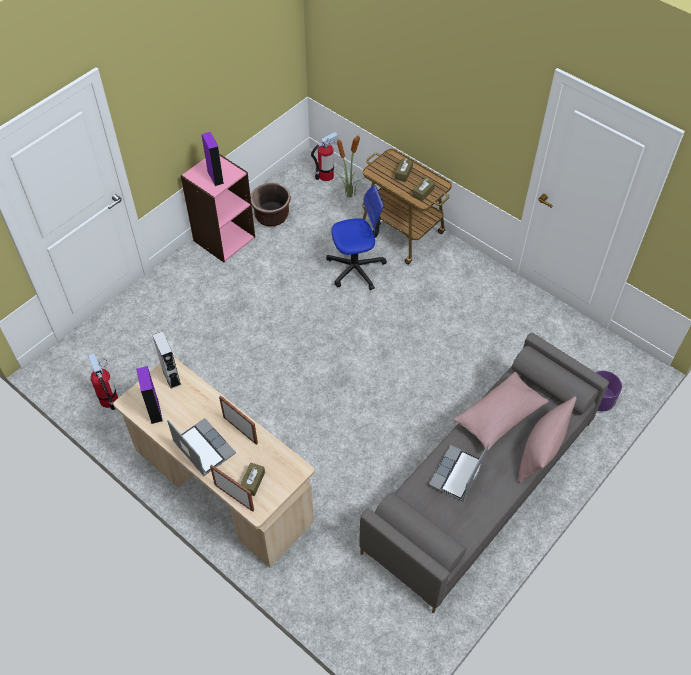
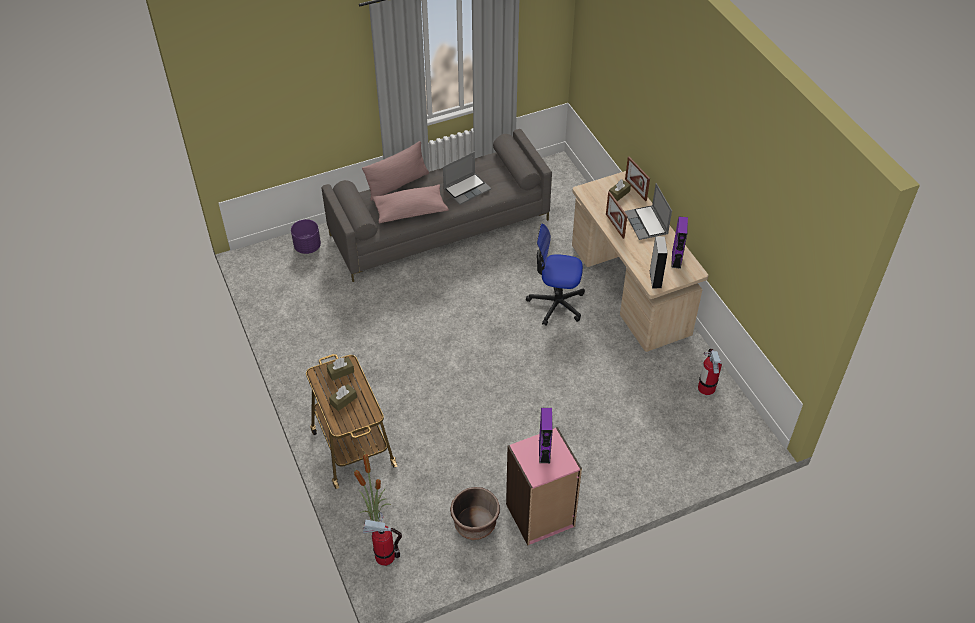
camera: 155 degrees left, 5 degrees down
(356, 268) = (422, 427): office chair -> office chair (556, 303)

